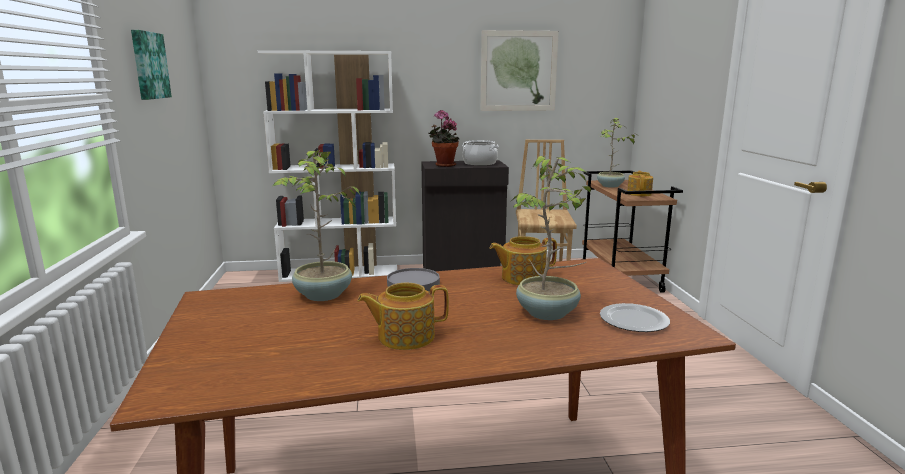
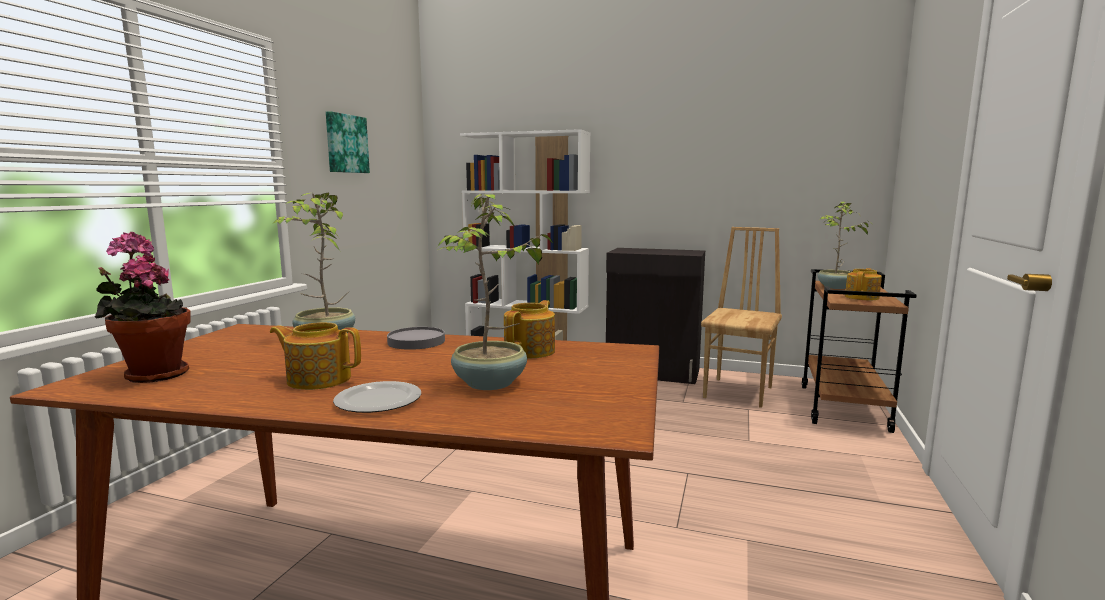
camera: 25 degrees right, 5 degrees down
(443, 165) = (631, 251): potted plant -> potted plant (152, 374)
(480, 163) = (675, 252): cooking pot -> none
(518, 71) = (733, 149): picture -> none
(522, 278) = (530, 351): teapot -> teapot turned 105 degrees clockwise
(633, 321) = (568, 406): plate -> plate (376, 401)

